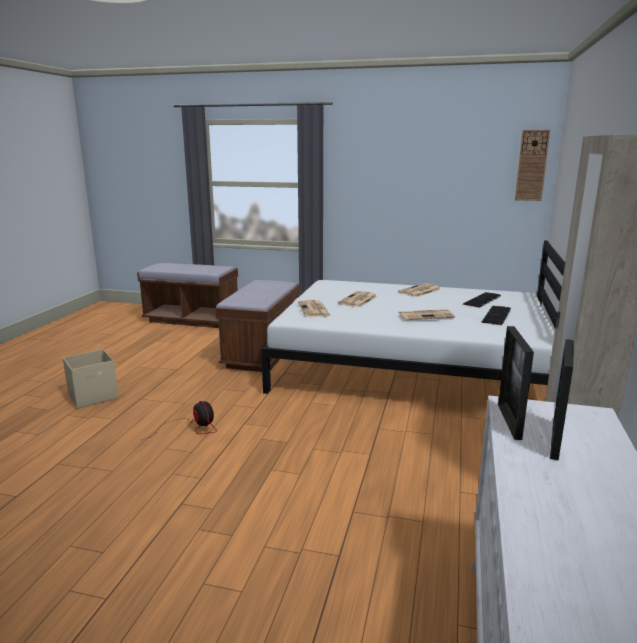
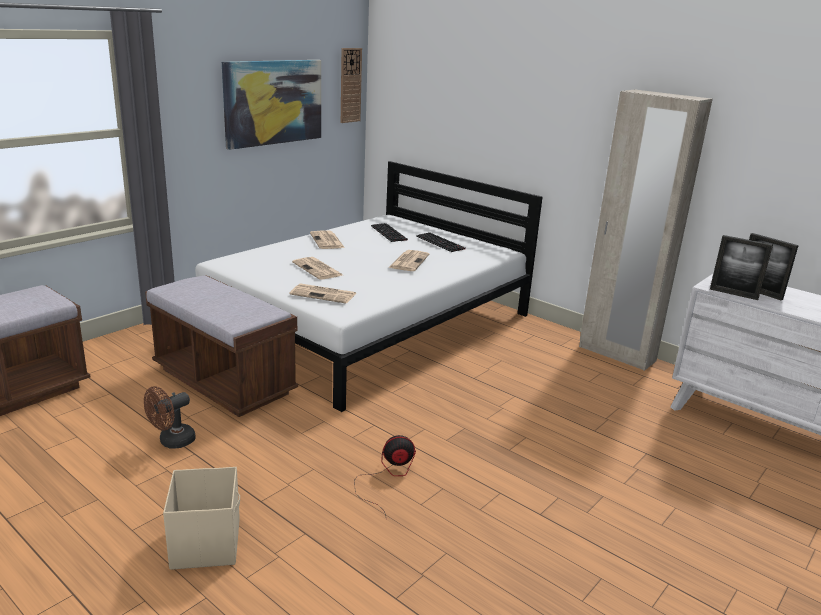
camera: 65 degrees left, 5 degrees up
(184, 361) = (172, 442): none -> brown fan
(436, 175) = (273, 102): none -> picture

